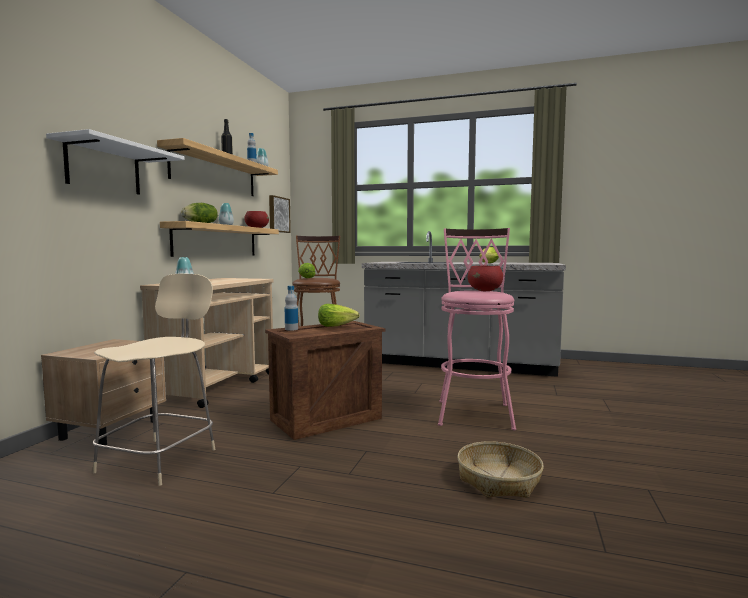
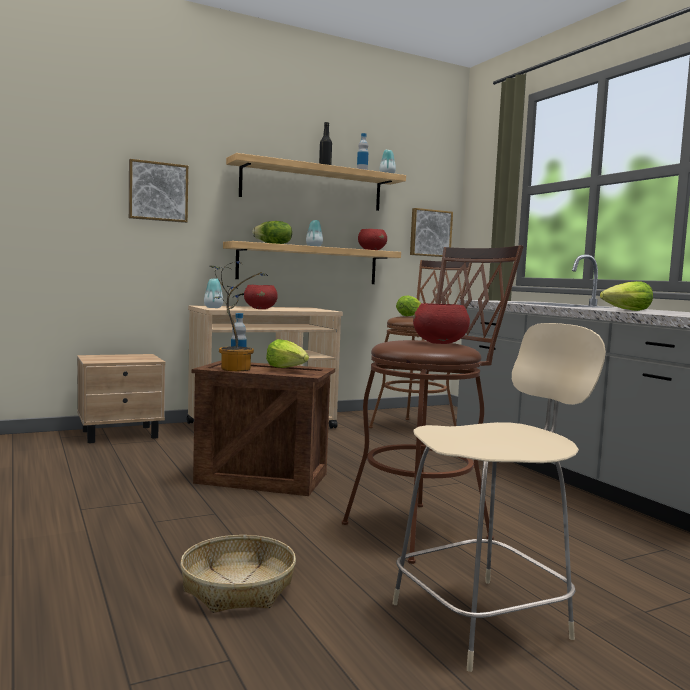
camera: 45 degrees right, 0 degrees up
(104, 168) = (158, 192): white shelf -> picture
(160, 459) = (92, 462): beige chair -> beige chair (485, 619)
(219, 282) = (260, 309): none -> red bowl
(311, 333) = (233, 368): none -> potted plant
(474, 411) = (426, 528): pink stool -> brown stool

